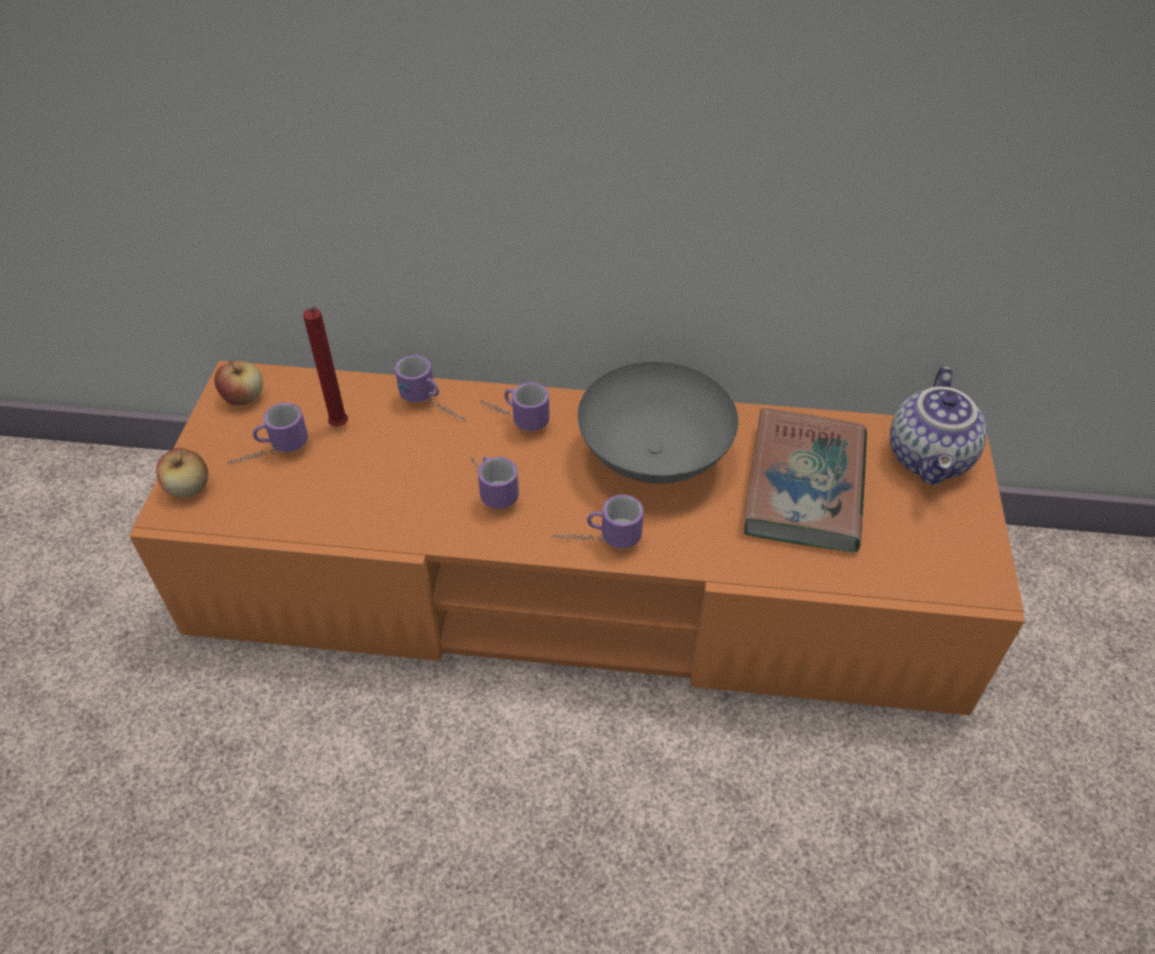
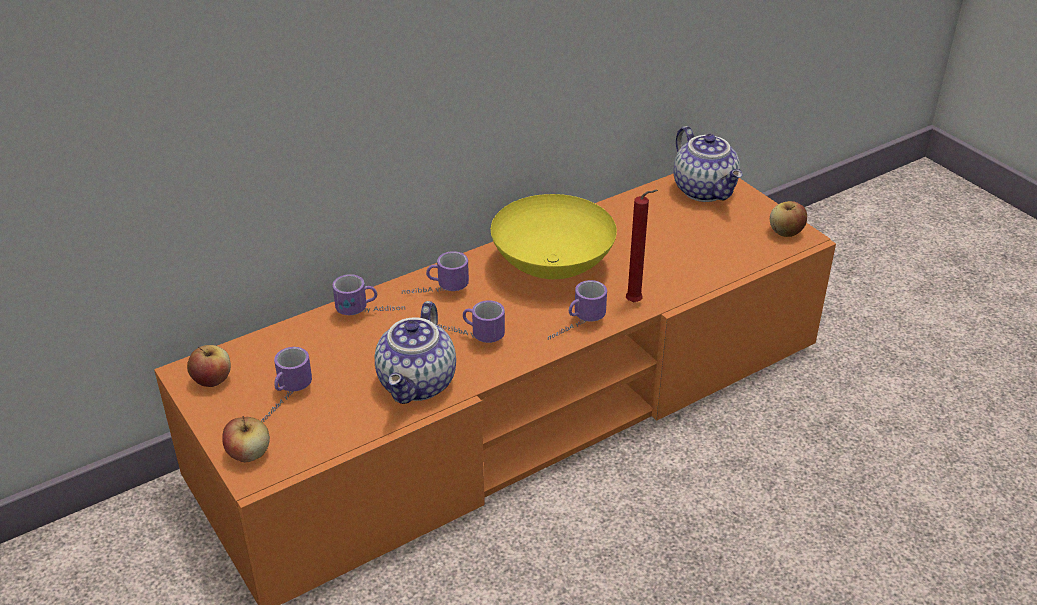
camera: 40 degrees left, 10 degrees down
(340, 428) = (317, 358): red candle -> red candle (636, 303)
(388, 509) = (419, 384): none -> teapot
(652, 455) = (550, 267): grey bowl -> yellow bowl
(804, 487) = (657, 238): book -> none
(971, 568) = (785, 232): none -> apple

